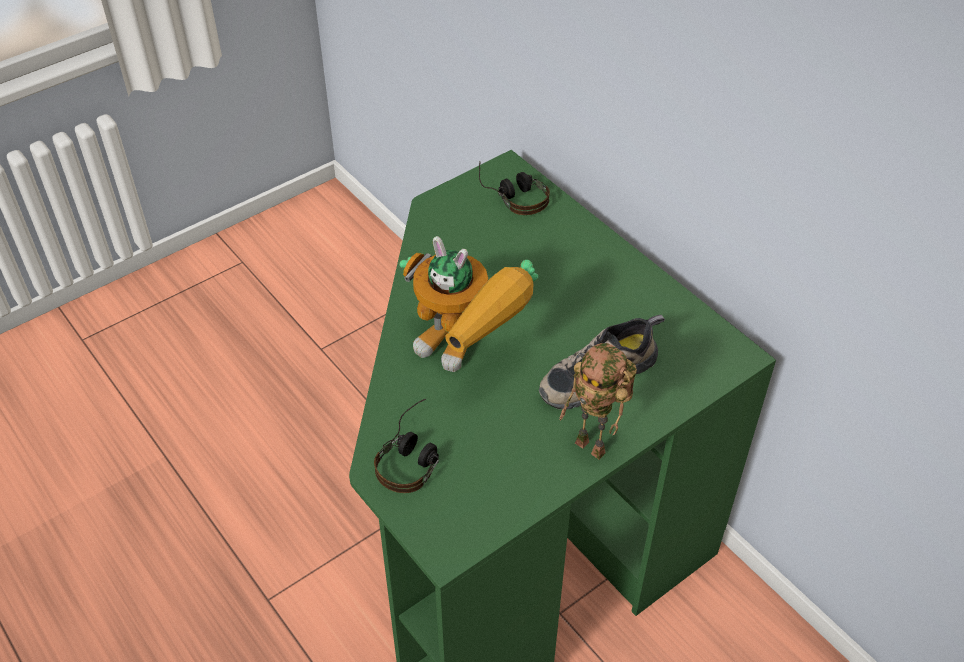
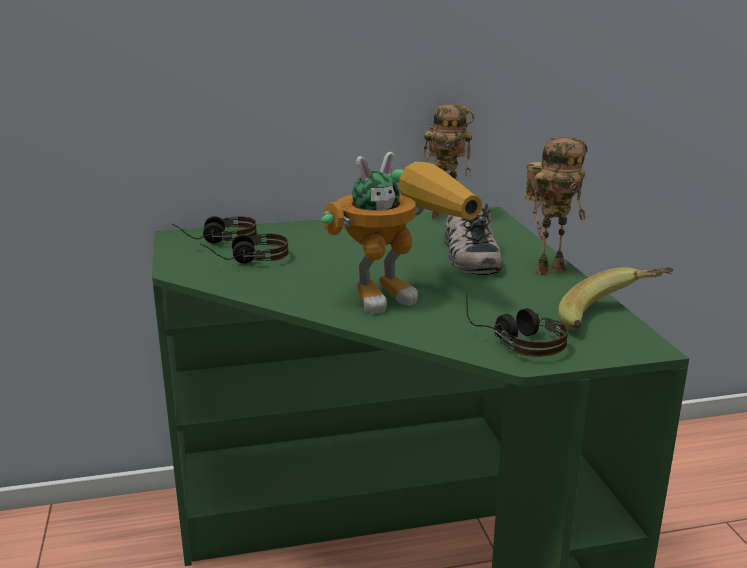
camera: 65 degrees left, 25 degrees down
(480, 232) = (246, 260): none -> headphones
(490, 518) = (611, 321): none -> banana
(701, 323) = (445, 216): none -> toy robot

